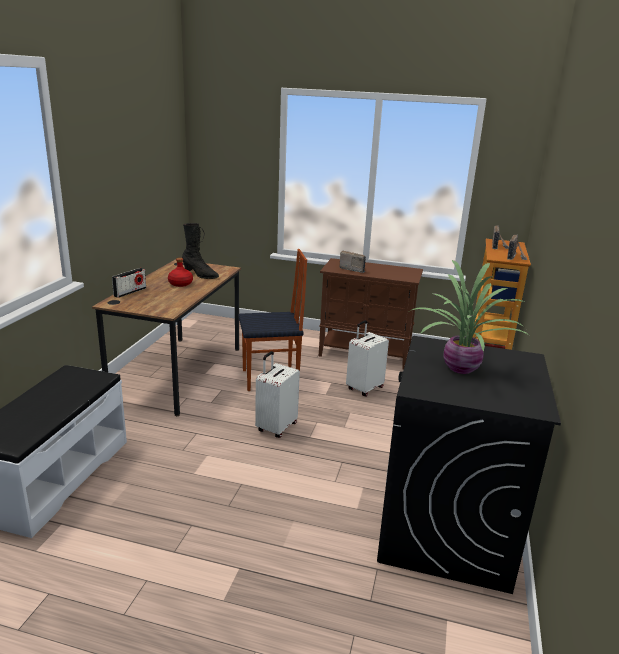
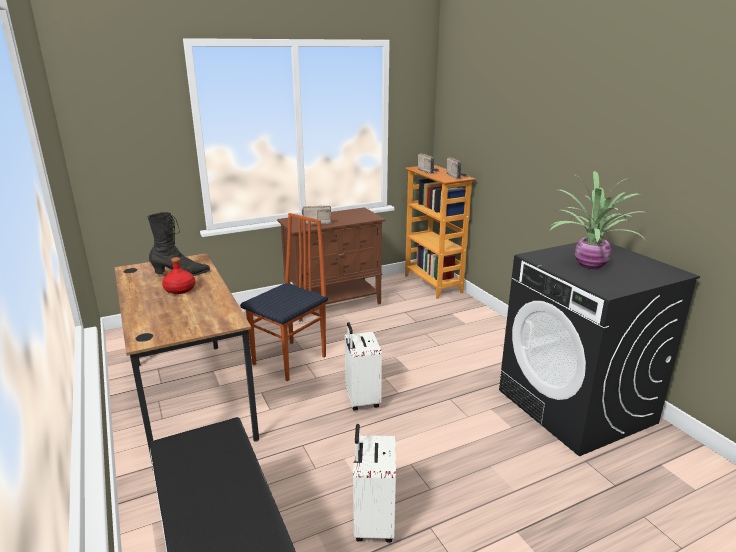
camera: 40 degrees left, 0 degrees up
(130, 292) = (141, 319): radio -> none
(364, 388) = (375, 332): white suitcase -> white suitcase (372, 523)

